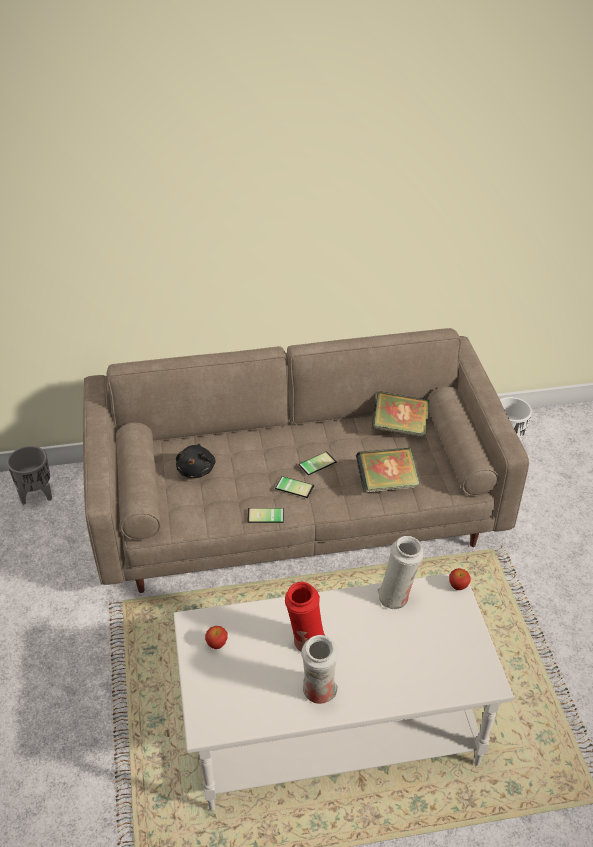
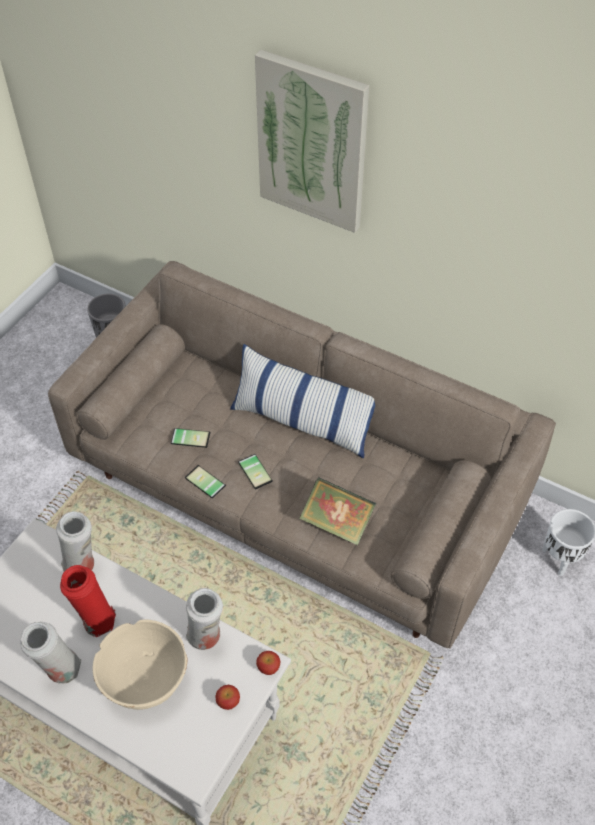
camera: 40 degrees right, 10 degrees up
(196, 469) = (197, 401): black plush toy -> none
(217, 644) = (34, 568): apple -> apple (228, 702)
(223, 190) = (312, 142): none -> picture
(252, 615) = (82, 564): none -> white vase
(290, 438) = (302, 421): none -> pillow
(316, 462) = (298, 460): phone -> phone (191, 436)
(386, 652) = (144, 678): none -> beige bowl
(399, 428) = (409, 475): book -> none

